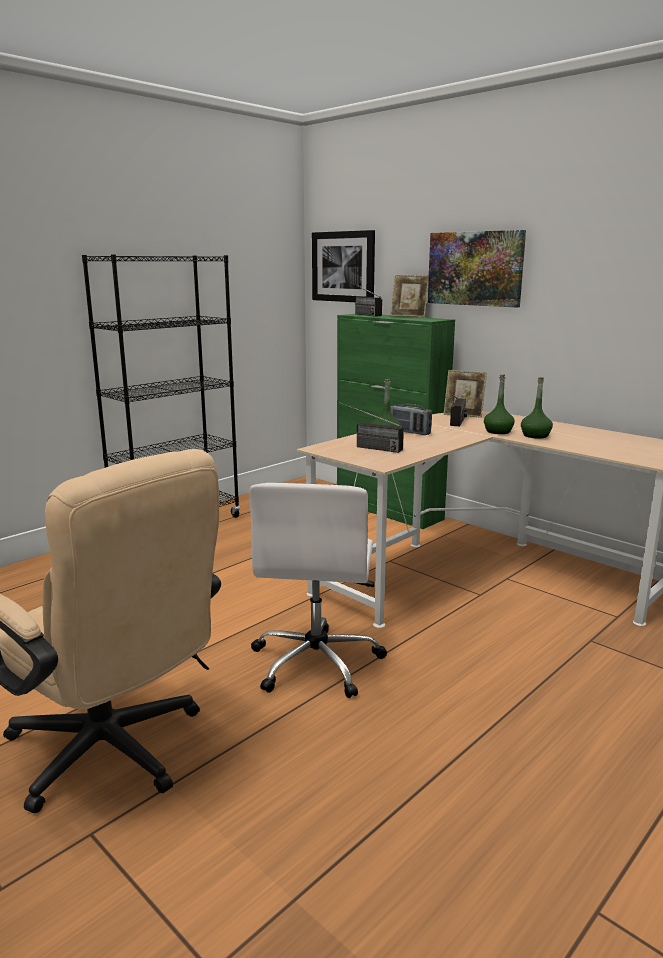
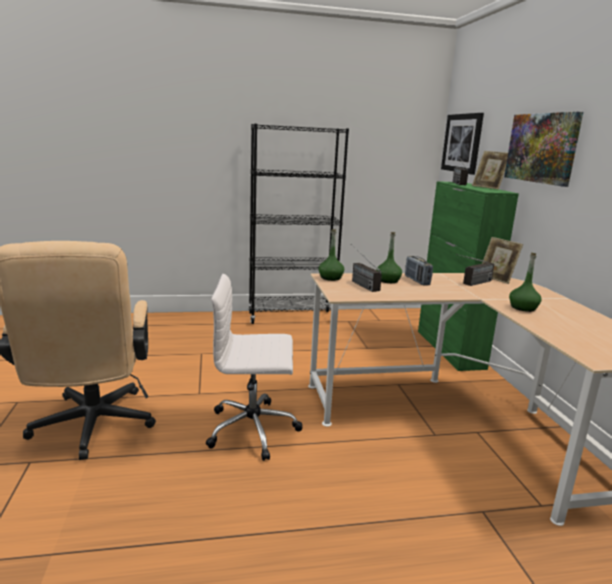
camera: 35 degrees right, 0 degrees up
(317, 662) = (254, 429): white office chair -> white office chair turned 45 degrees clockwise
(498, 431) = (495, 297): green bottle -> green bottle (330, 278)

